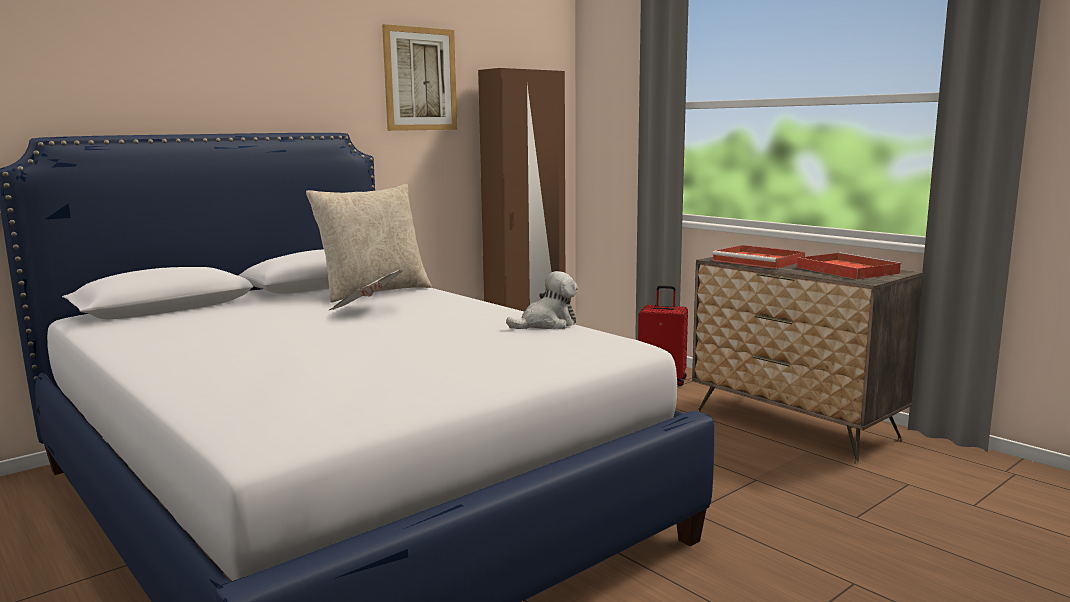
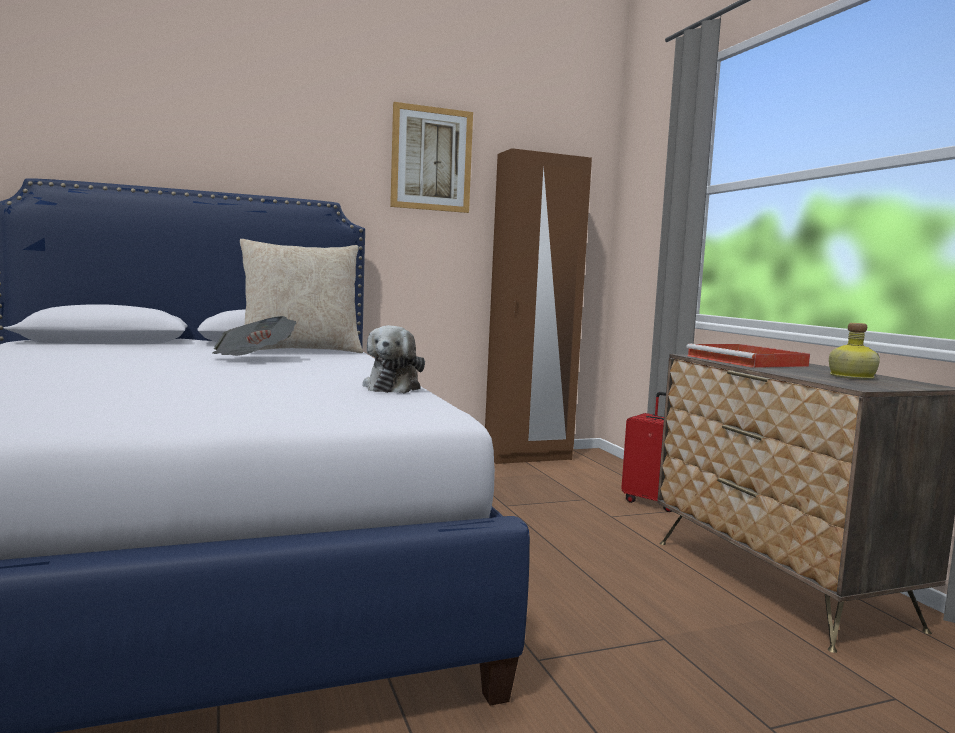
camera: 20 degrees right, 5 degrees down
(547, 324) = (393, 387): plush toy -> plush toy turned 105 degrees clockwise
(845, 270) = (850, 377): red tray -> bottle

